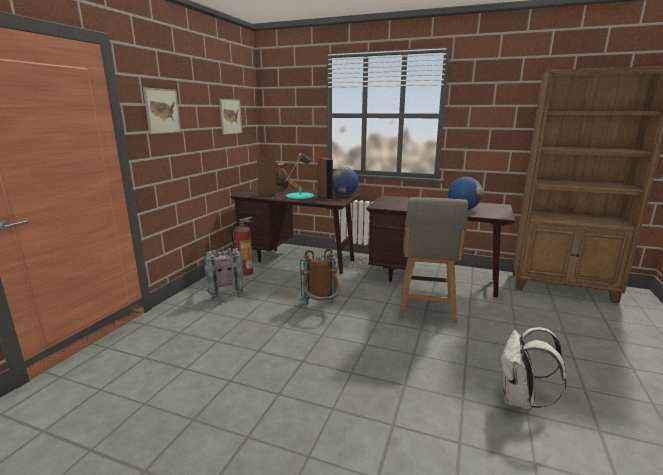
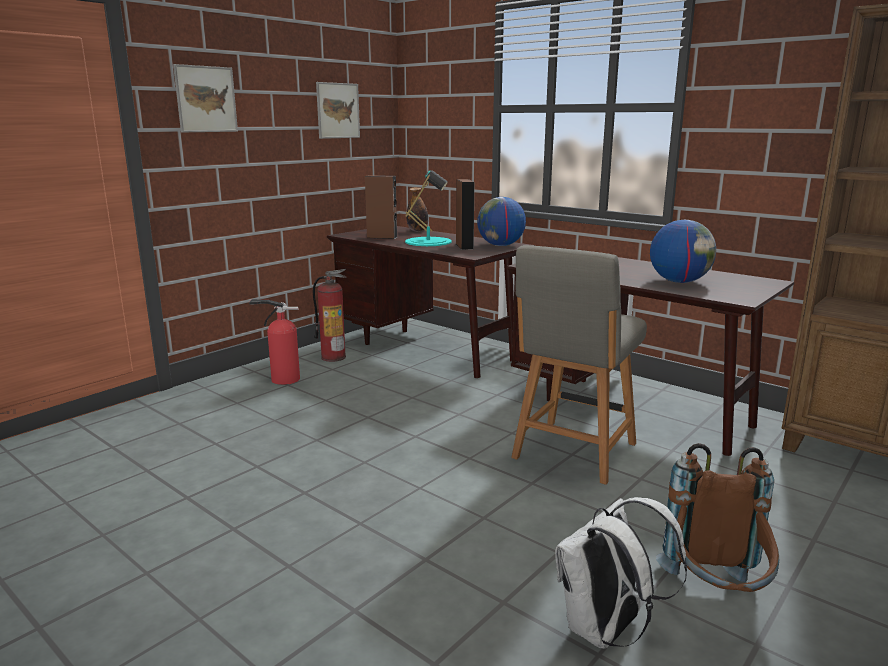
camera: 20 degrees right, 0 degrees up
(224, 291) = (282, 379): grey backpack -> fire extinguisher
(321, 308) = (398, 424): brown backpack -> brown backpack (715, 596)

